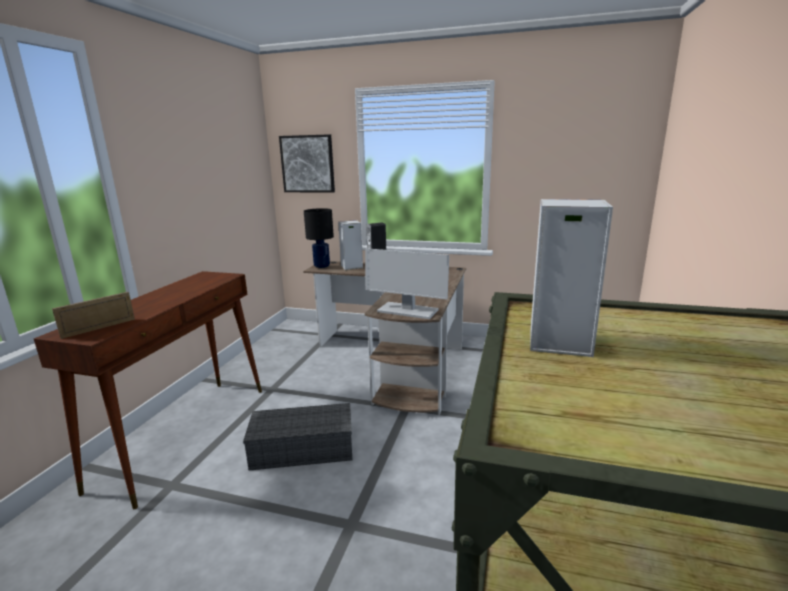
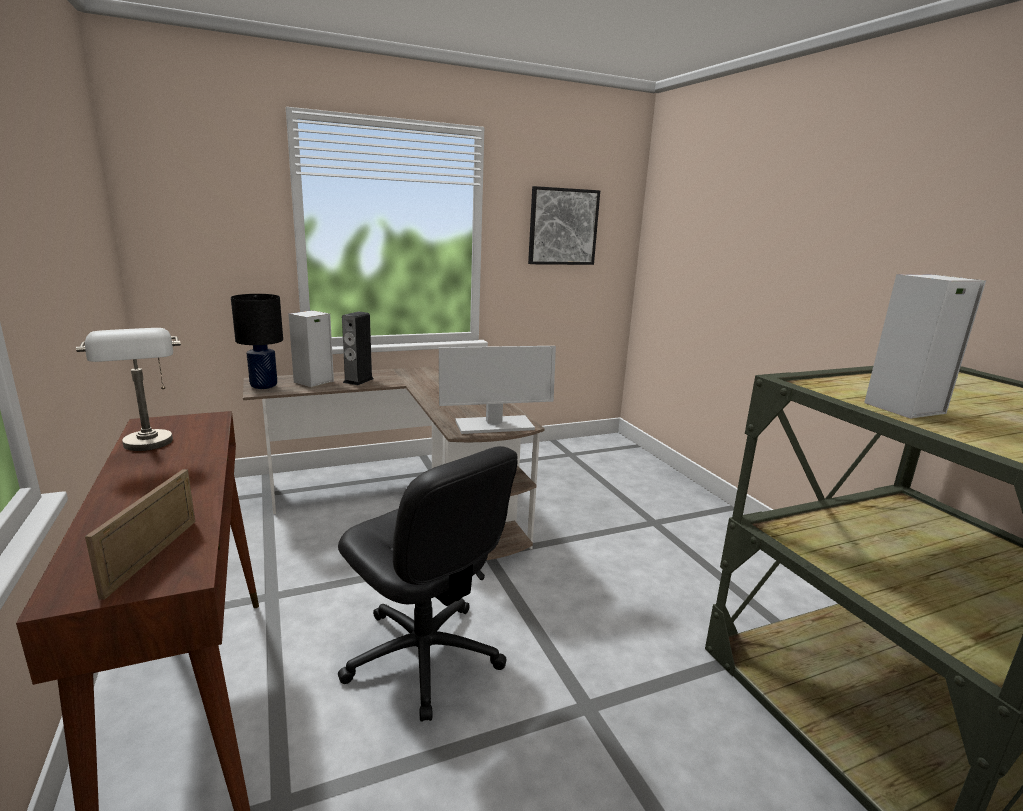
camera: 40 degrees left, 0 degrees up
(183, 285) = (150, 448): none -> grey table lamp
(301, 450) = (423, 656): grey storage box -> black office chair
(307, 164) = (197, 220): picture -> picture (563, 227)

